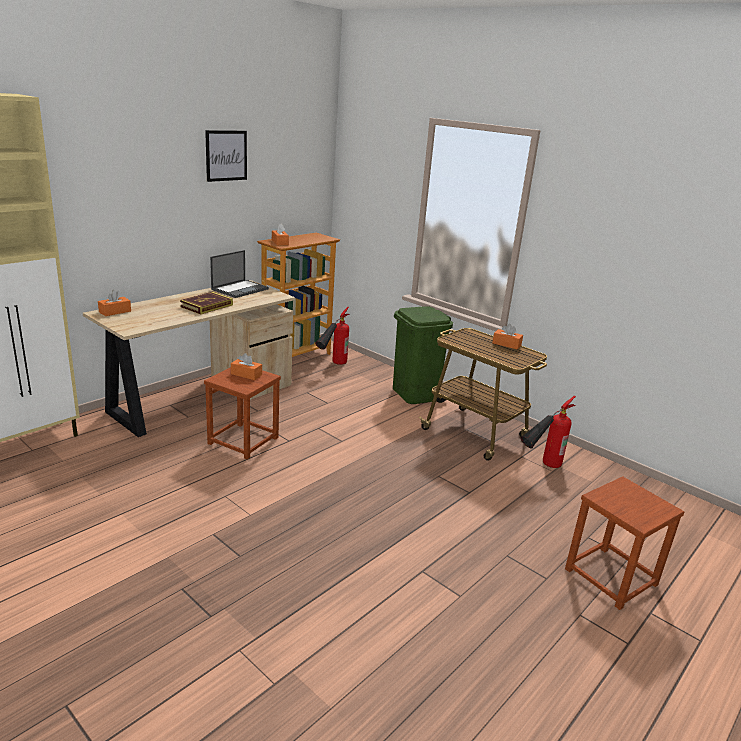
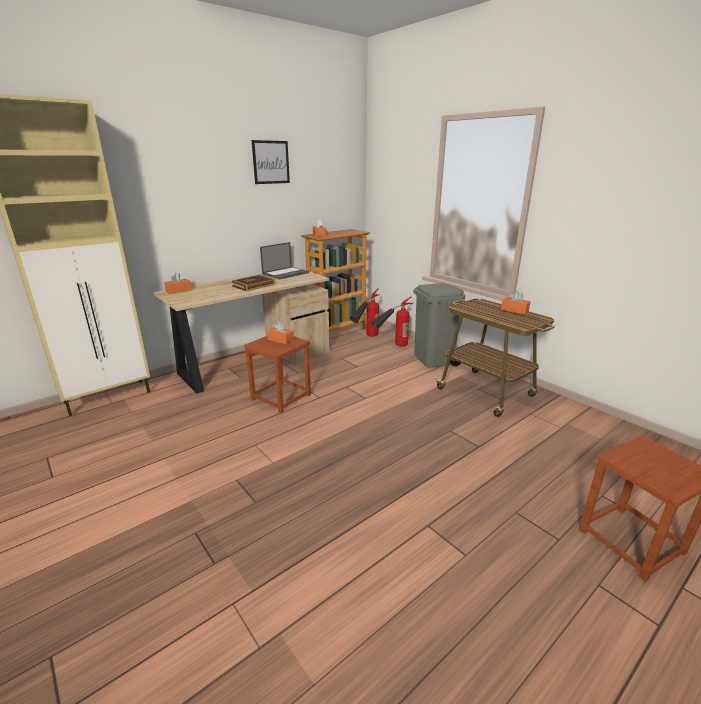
camera: 10 degrees right, 0 degrees up
(416, 394) = (434, 359): green trash can -> grey trash can
(540, 468) = (549, 424): fire extinguisher -> fire extinguisher (391, 346)

